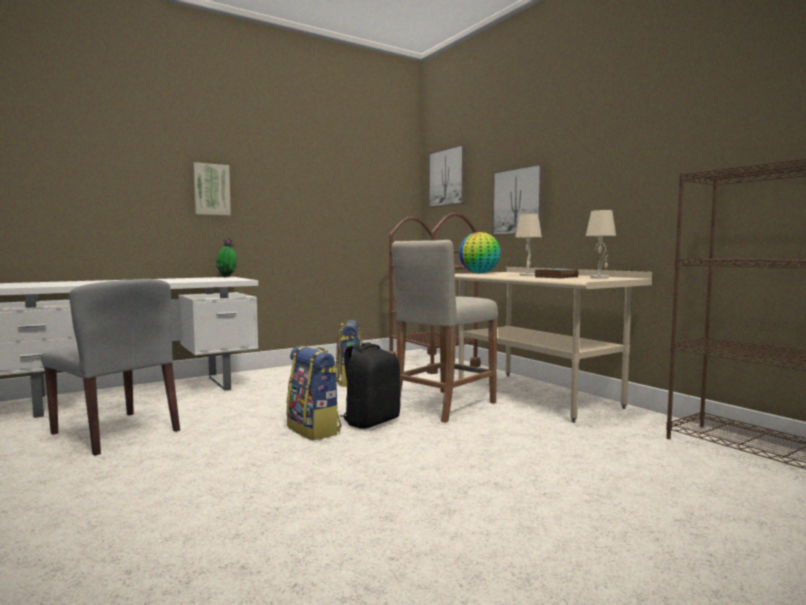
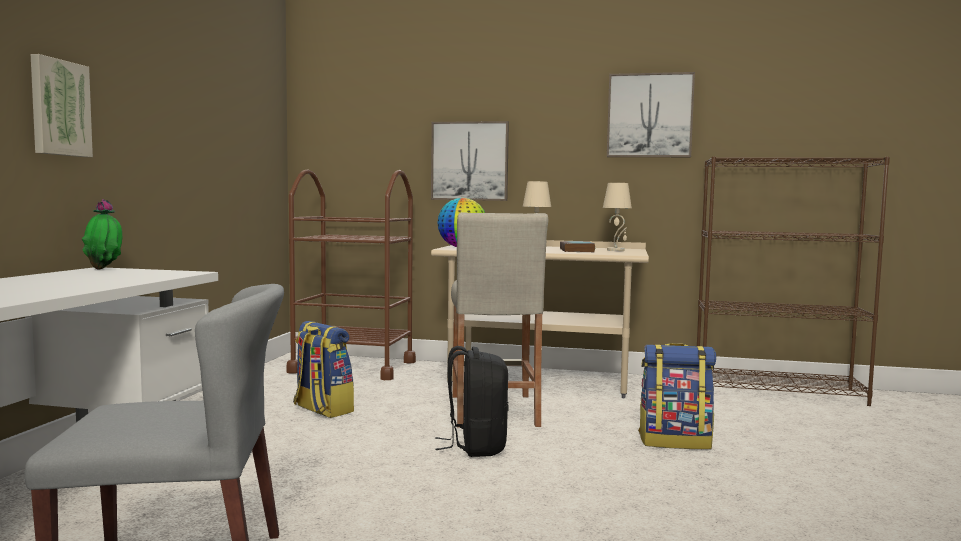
camera: 45 degrees left, 0 degrees up
(314, 430) = (447, 473): backpack -> backpack (675, 441)
(447, 177) = (343, 118): picture -> picture (649, 115)

